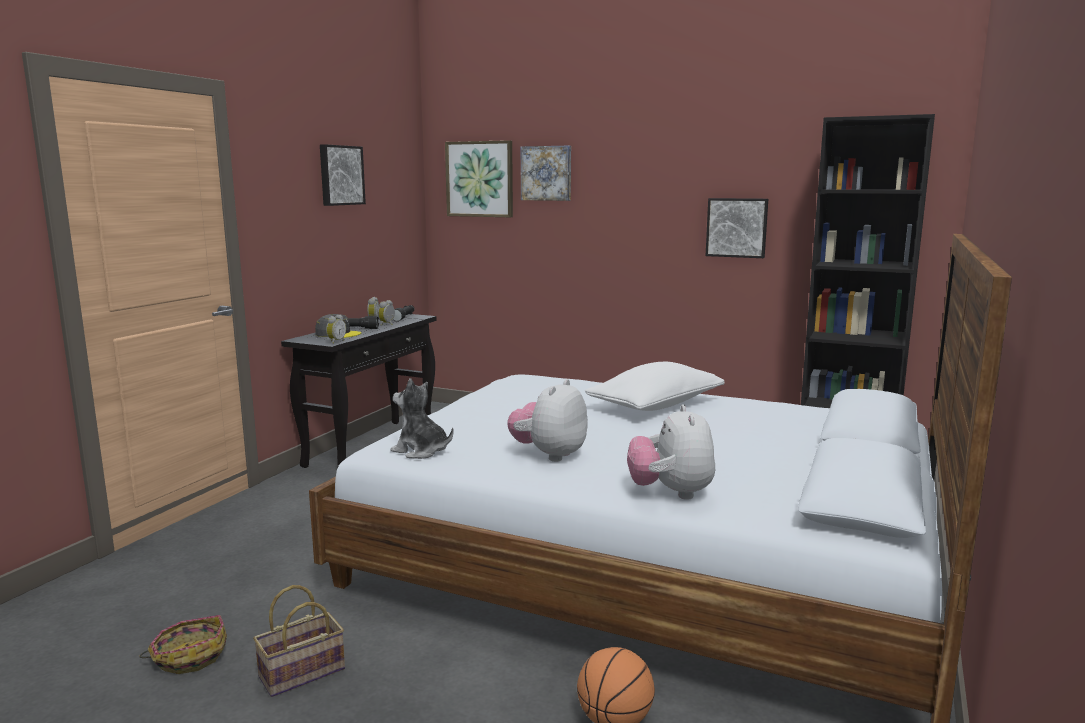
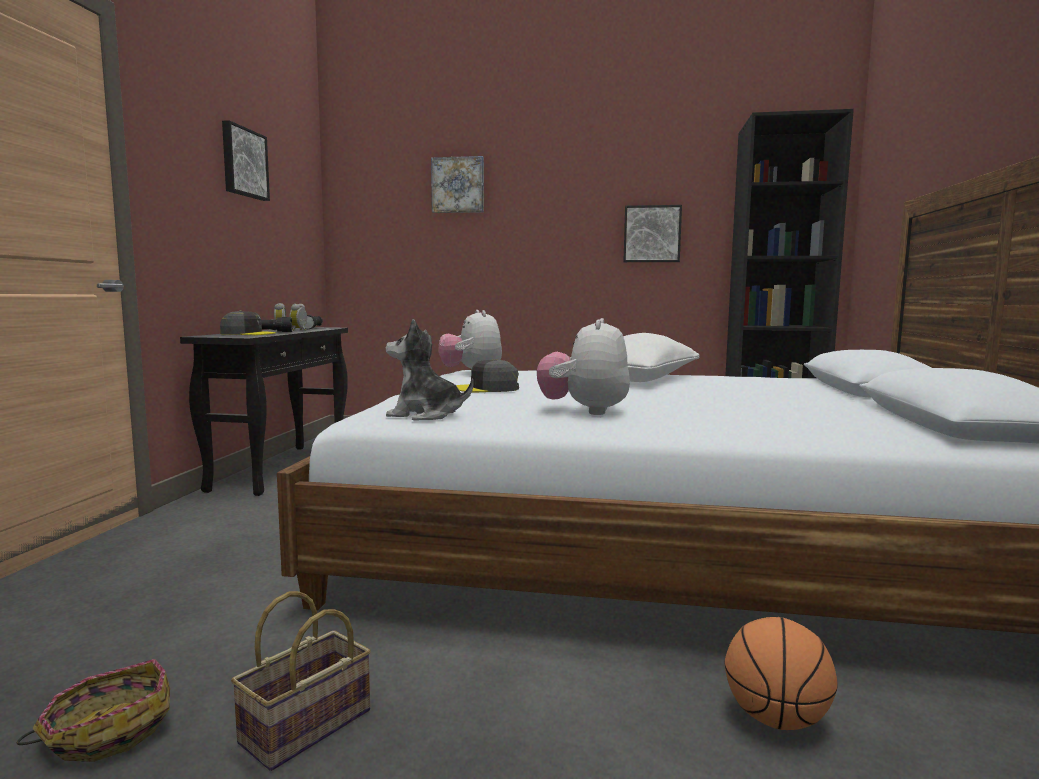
camera: 15 degrees left, 5 degrees down
(335, 342) = (251, 336): alarm clock -> none
(480, 179) = (385, 192): picture -> none
(504, 413) = (487, 388): none -> grey cap
(671, 493) = (767, 428): plush toy -> plush toy (471, 373)

